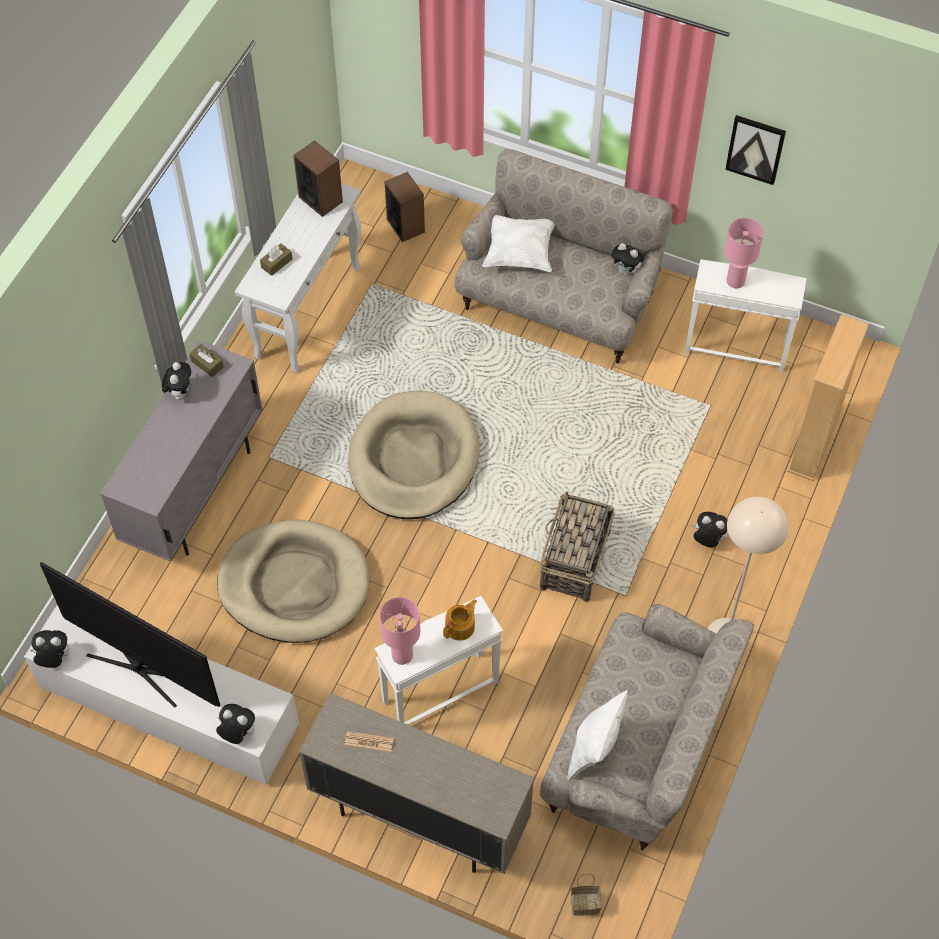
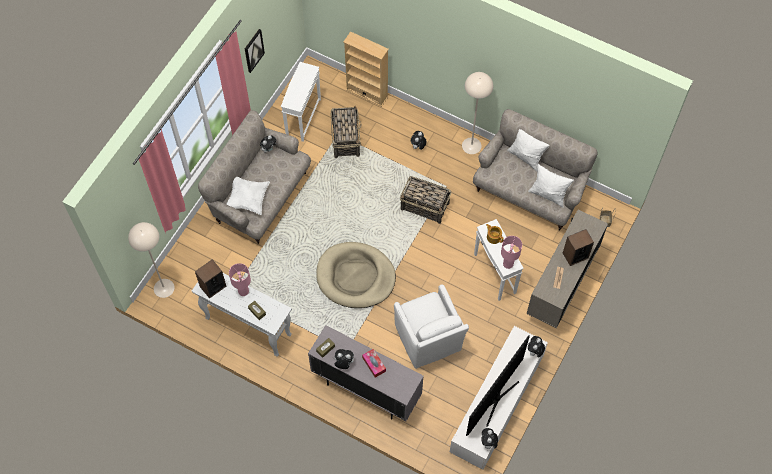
camera: 85 degrees left, 5 degrees up
(178, 438) = (374, 364): none -> tissue box
(294, 584) = (428, 340): beige dog bed -> white armchair
(371, 192) = (163, 288): none -> beige floor lamp
(406, 225) = (192, 270): speaker -> speaker (575, 255)
(679, 703) = (526, 157): none -> white pillow
(702, 419) = (346, 139): none -> basket
(735, 281) = (297, 93): pink table lamp -> pink table lamp (243, 291)

